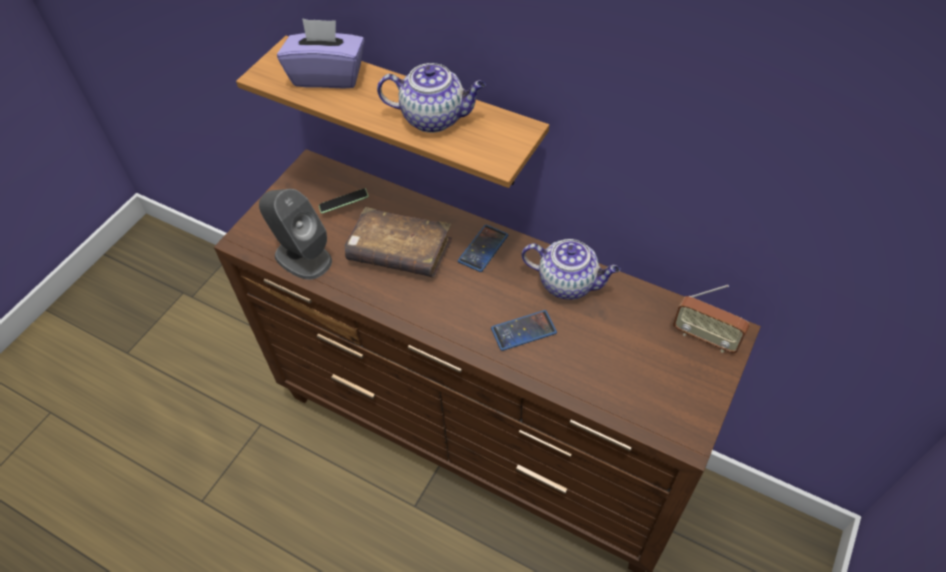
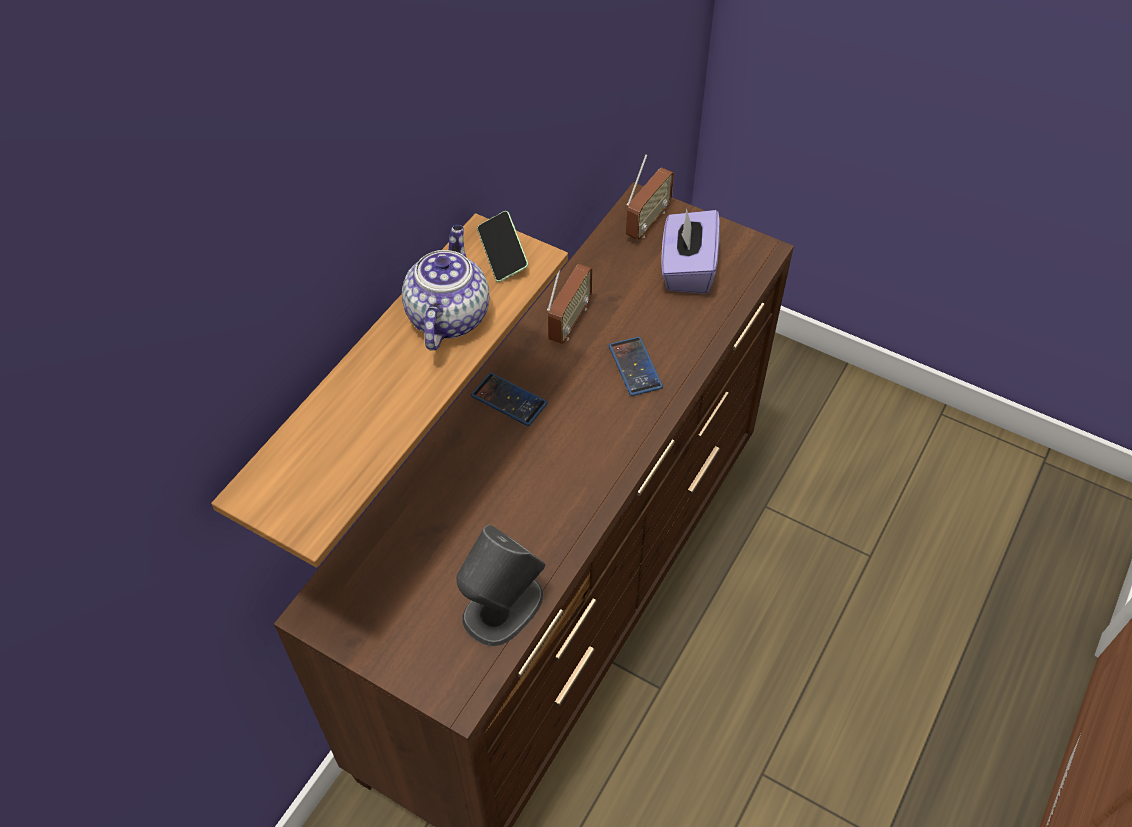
camera: 90 degrees left, 0 degrees up
(328, 75) = (332, 437): purple tissue box -> purple tissue box (687, 269)
(344, 206) = (409, 560): phone -> phone (502, 254)
(399, 252) = (505, 489): brown book -> none
(569, 283) = (569, 322): teapot -> radio

